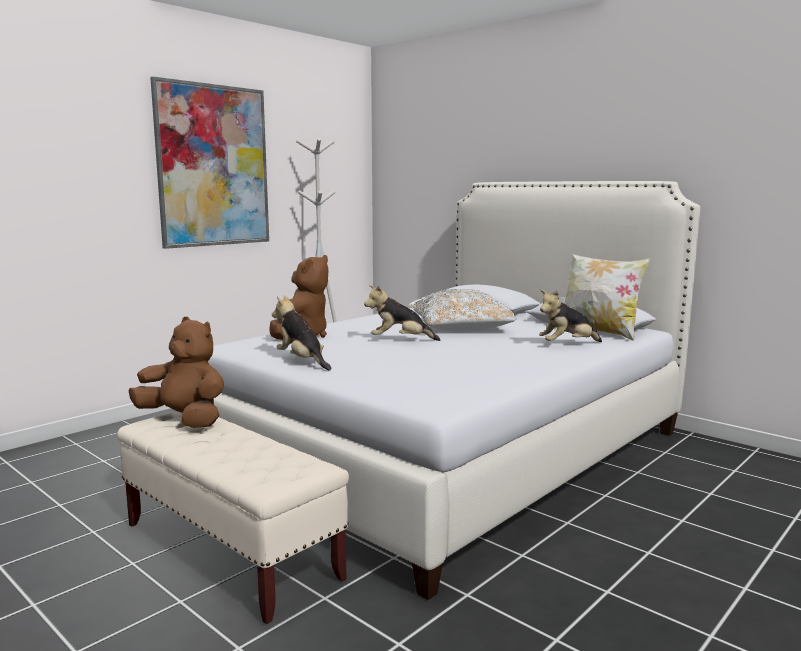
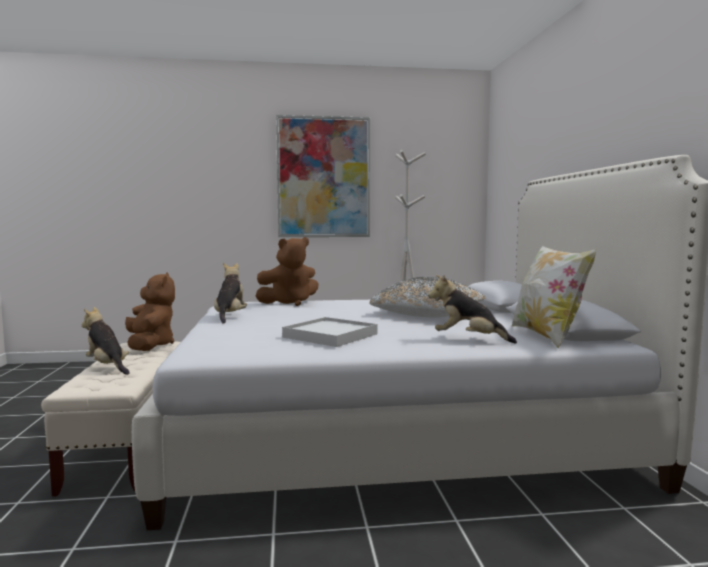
camera: 40 degrees right, 5 degrees down
(400, 340) = (338, 315): plush toy -> plush toy (107, 367)
(470, 362) = (330, 336): none -> white tray

